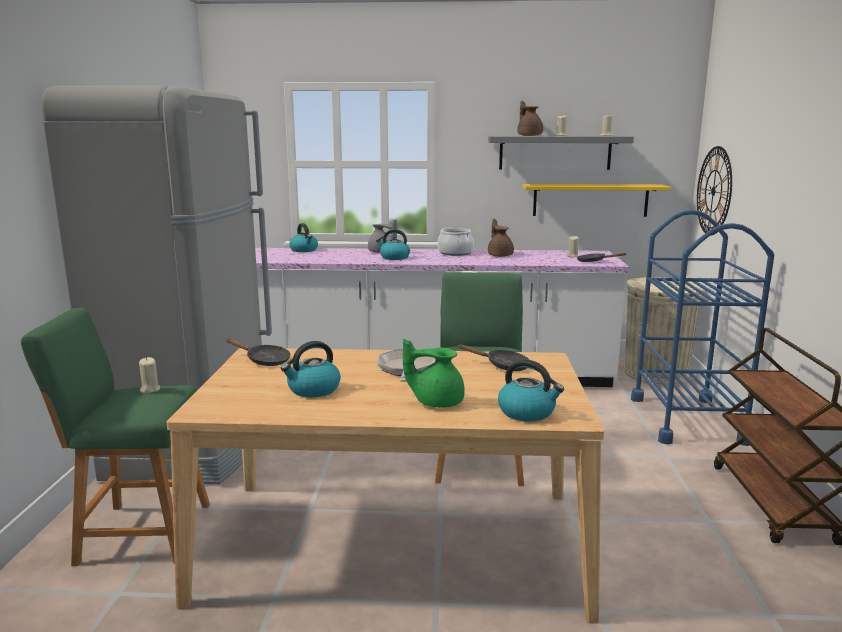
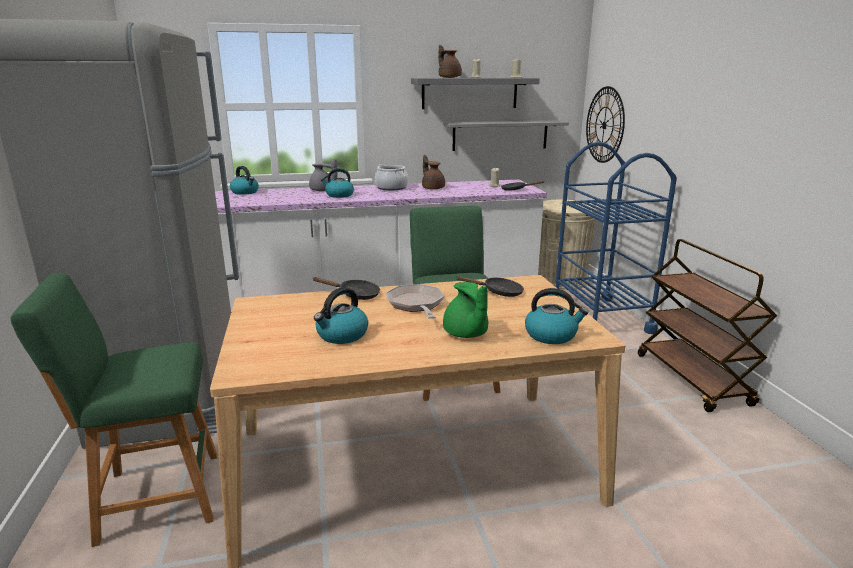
camera: 15 degrees left, 5 degrees up
(150, 390) = (153, 352): beige candle -> none
(264, 360) = (271, 309): black frying pan -> black frying pan (355, 295)
(436, 401) = (466, 334): green teapot -> green teapot turned 105 degrees counterclockwise
(590, 200) = (500, 135): yellow shelf -> grey shelf

